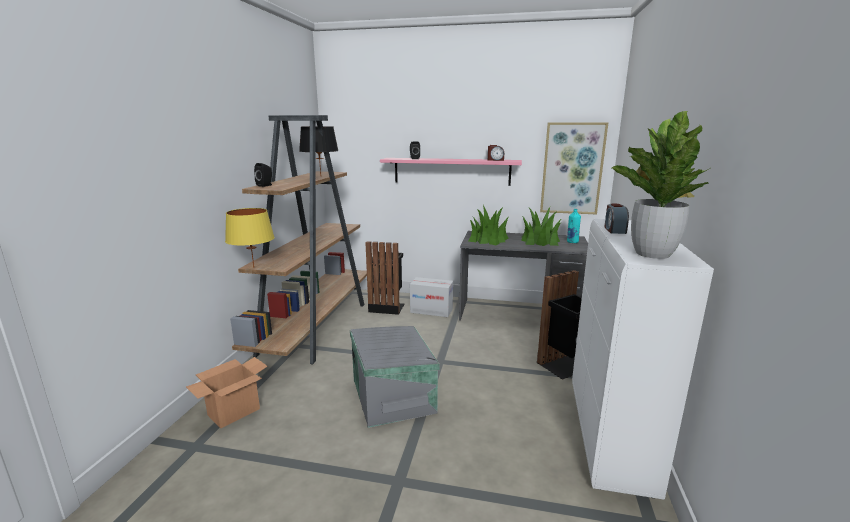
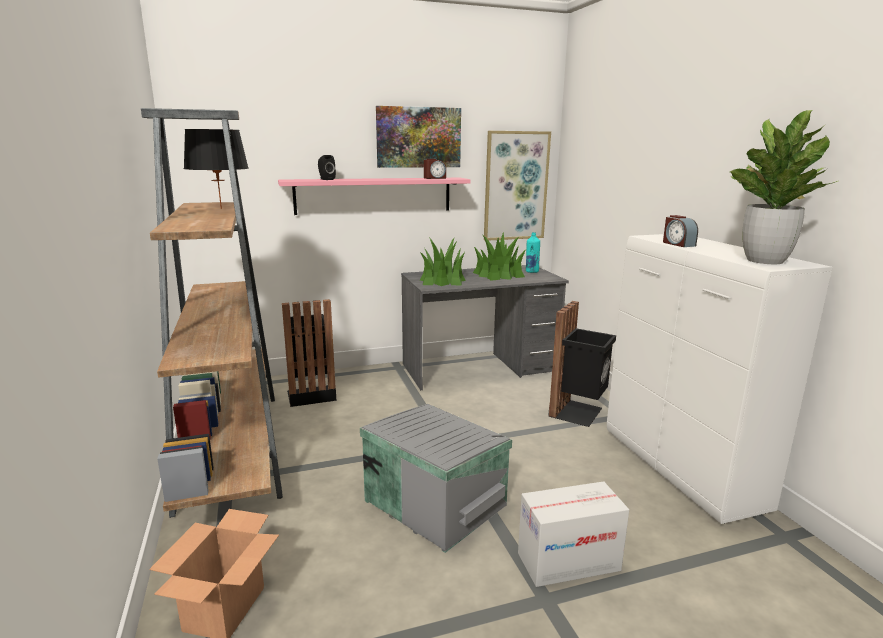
camera: 30 degrees left, 0 degrees up
(253, 268) = (186, 365): yellow table lamp -> none
(265, 185) = (177, 225): black speaker -> none
(431, 310) = (374, 386): cardboard box -> cardboard box (568, 561)
(488, 128) = (418, 137): none -> picture

